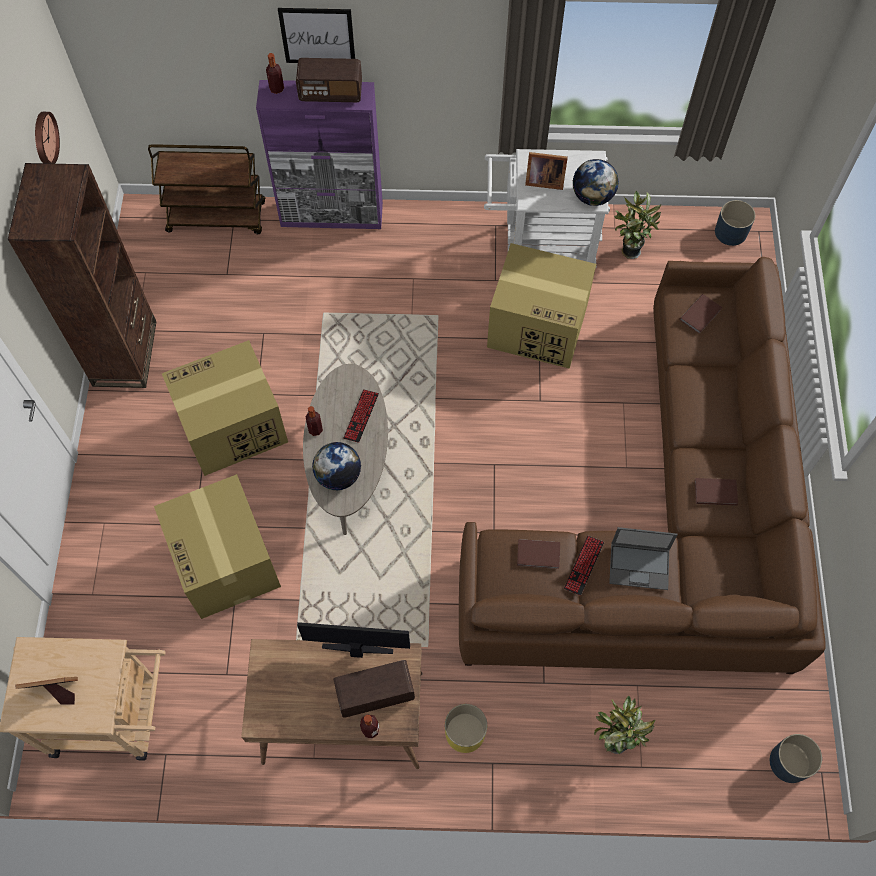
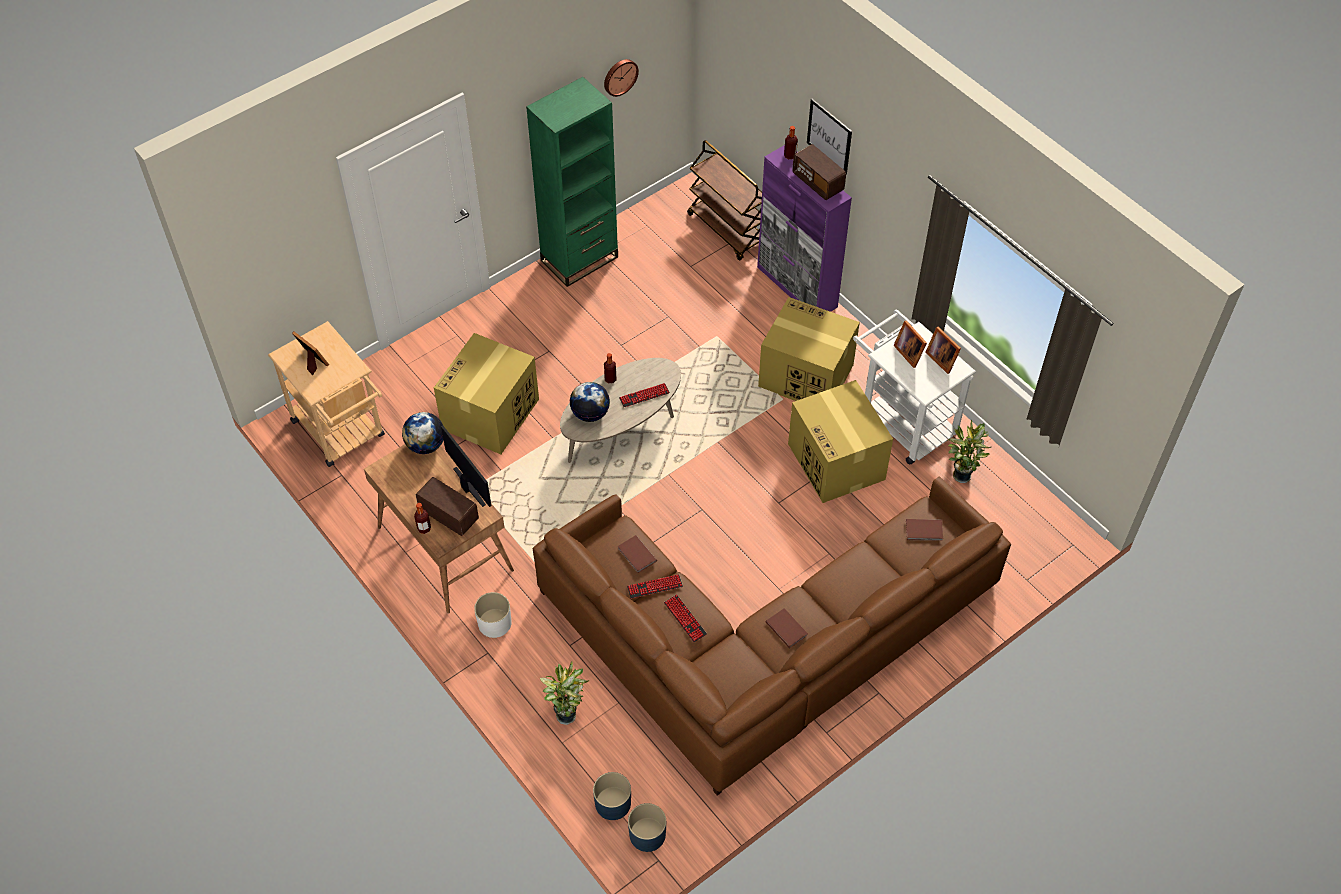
camera: 50 degrees right, 10 degrees down
(125, 353) = (579, 259): brown bookcase -> green bookcase
(231, 427) = (584, 349): cardboard box -> cardboard box (804, 375)
(464, 733) = (494, 623): yellow planter -> white planter
(571, 163) = (941, 358): none -> picture frame
(592, 197) = (927, 388): globe -> globe (425, 445)
(640, 566) = (685, 619): laptop -> keyboard
(730, 232) = (1051, 527): blue planter -> blue planter (613, 803)

